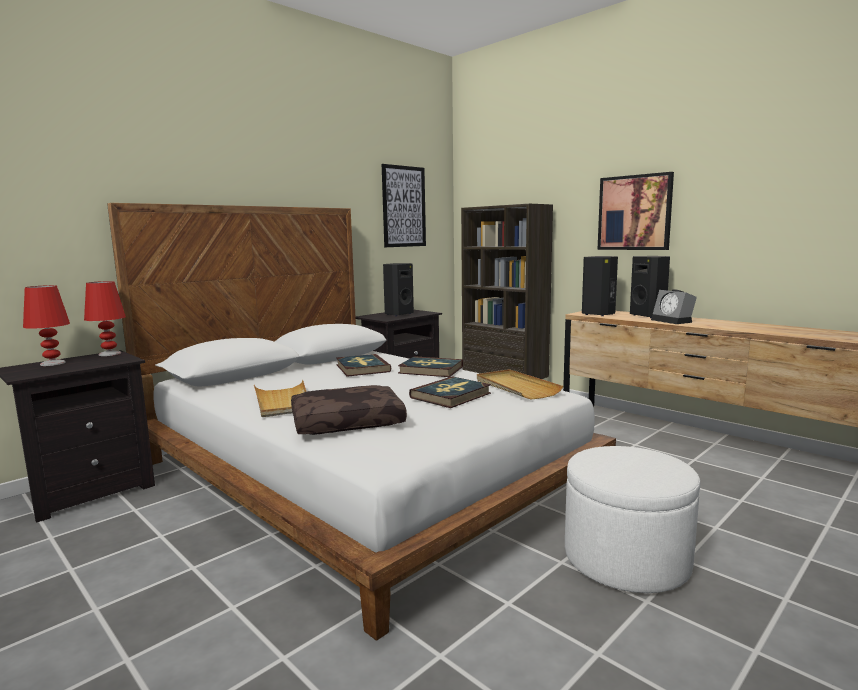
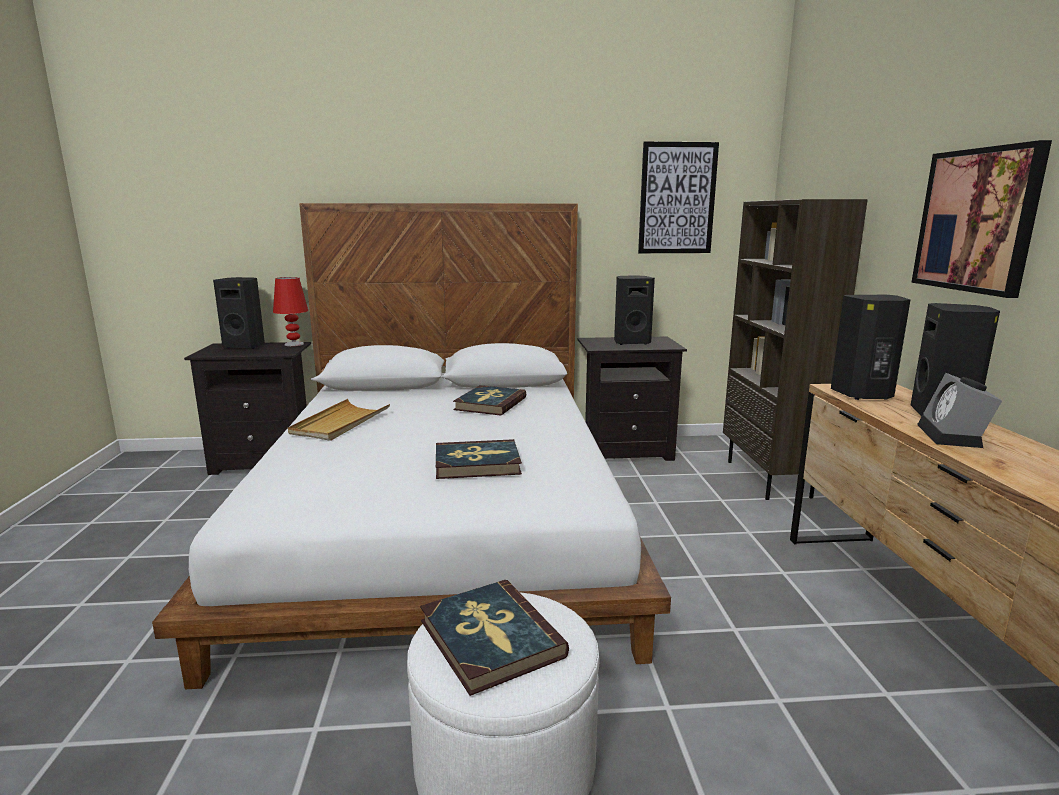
camera: 40 degrees right, 5 degrees up
(53, 363) = (245, 346): red table lamp -> black speaker
(348, 422) = (323, 462): brown pillow -> none
(431, 370) = (543, 424): book -> book (490, 638)
(516, 387) = (568, 476): beige tray -> none

